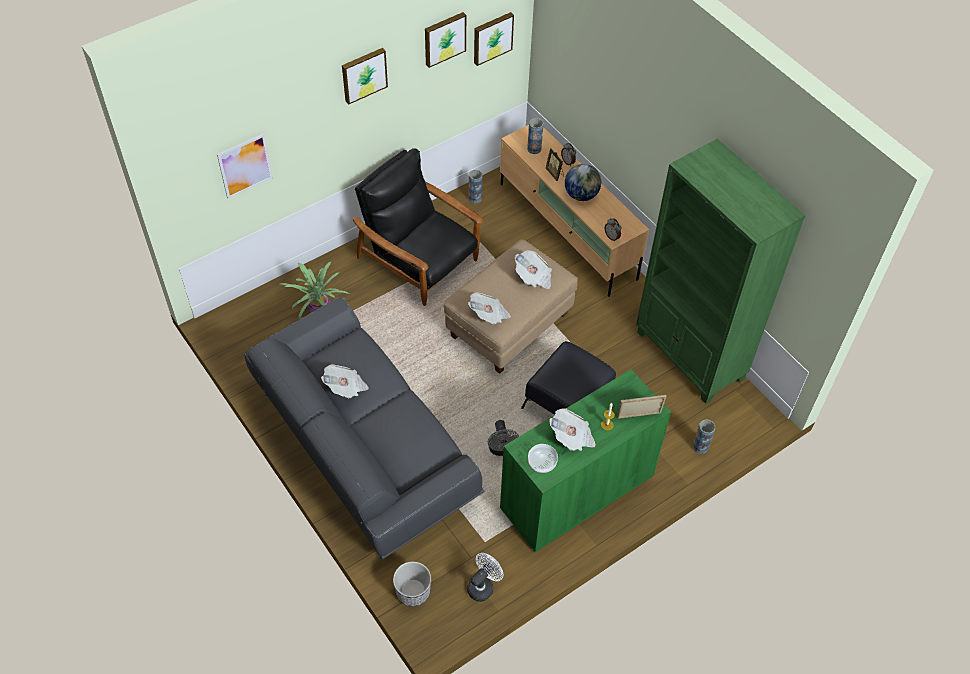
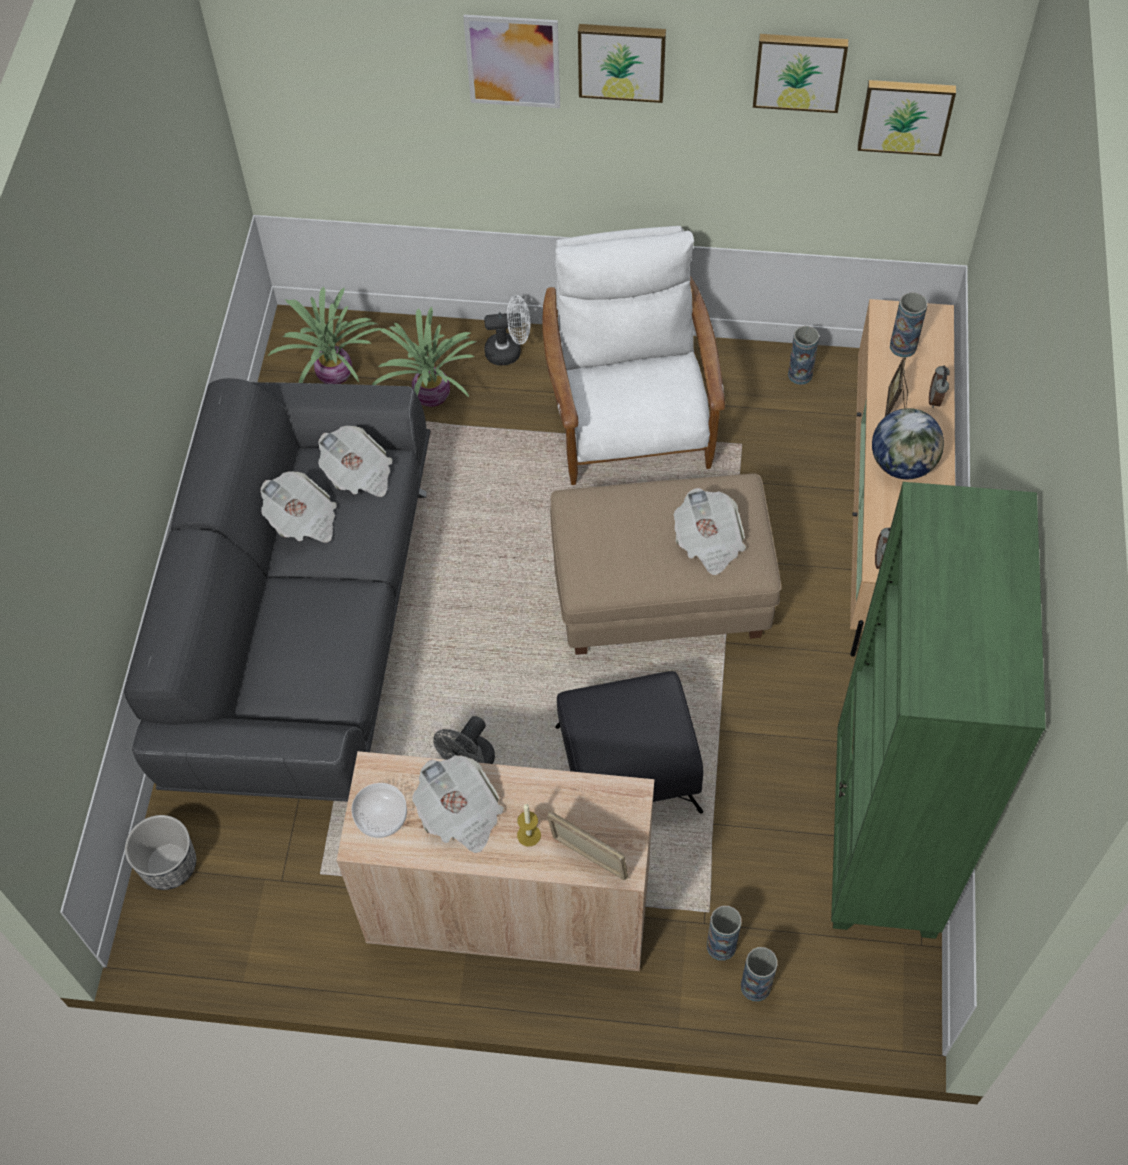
camera: 45 degrees right, 5 degrees up
(245, 166) = (378, 109): picture -> picture (513, 61)
(260, 330) = (335, 373): none -> potted plant
(419, 260) = (629, 414): black armchair -> white armchair
(483, 586) = (258, 931): white fan -> white fan (509, 351)
(489, 315) = (587, 554): newspaper -> newspaper (358, 474)
(577, 492) = (509, 906): green cabinet -> beige cabinet
(672, 442) = (721, 946): none -> vase

